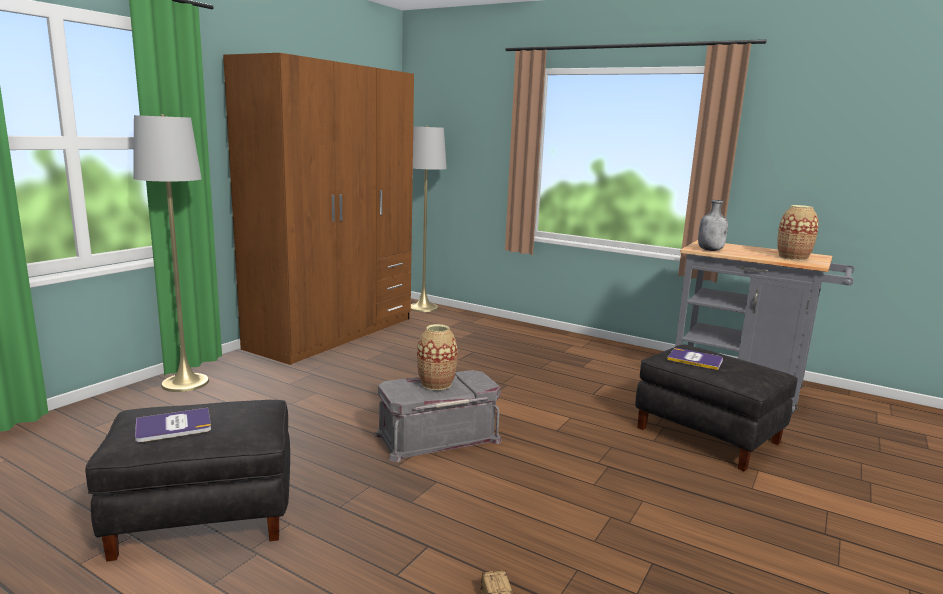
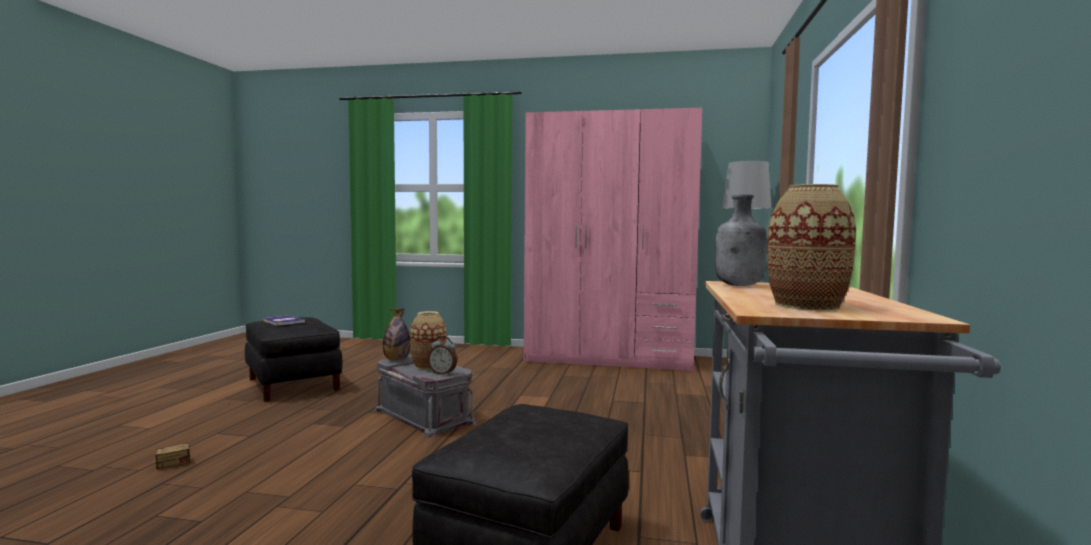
camera: 70 degrees right, 10 degrees down
(185, 383) = (464, 350): grey floor lamp -> none
(333, 333) = (609, 359): brown wardrobe -> pink wardrobe
(401, 394) = (396, 360): none -> bottle
(478, 381) = (443, 373): none -> alarm clock
(695, 359) = (528, 418): book -> none

